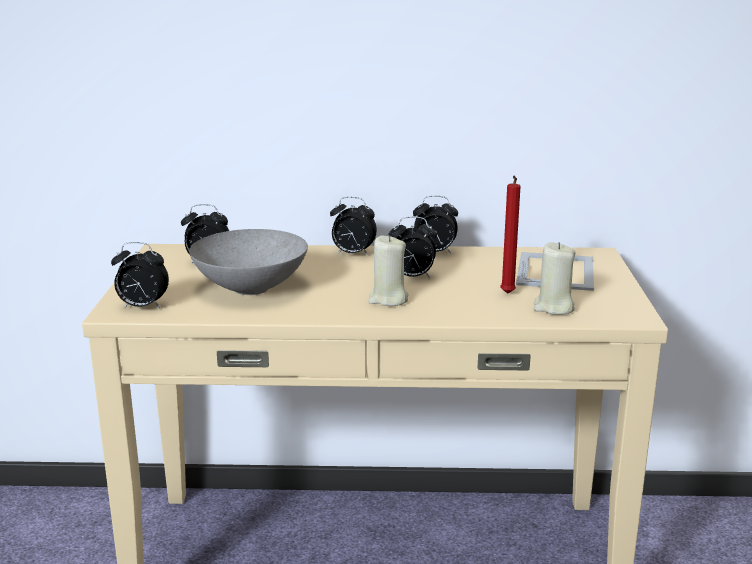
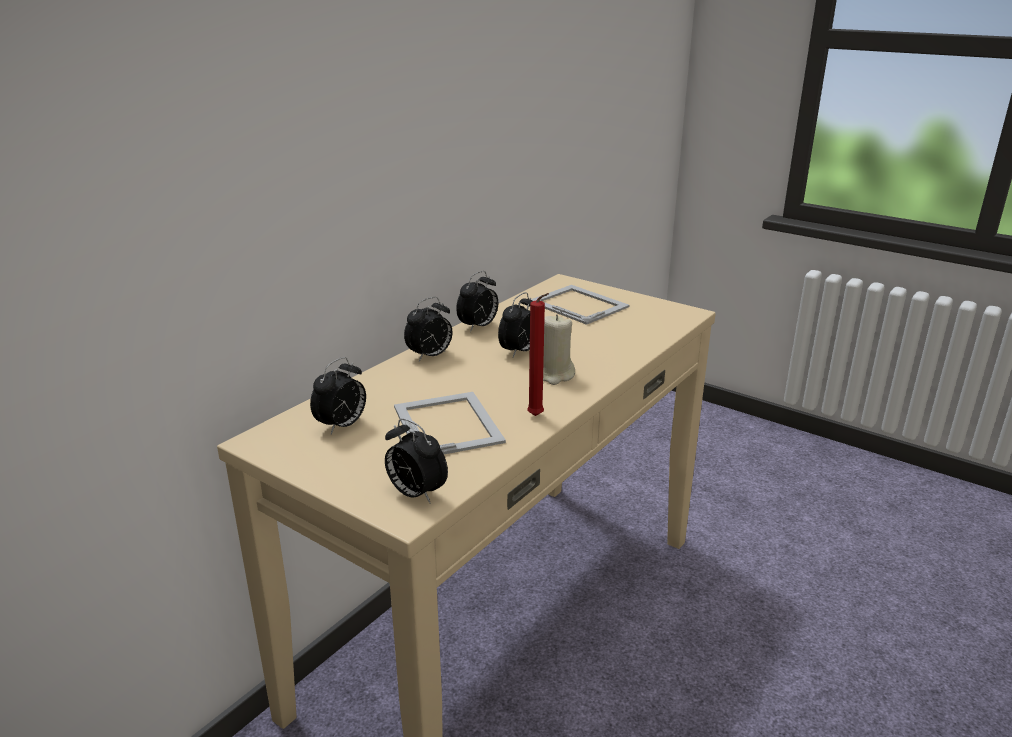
camera: 55 degrees left, 5 degrees up
(142, 307) = (415, 494): alarm clock -> alarm clock turned 90 degrees clockwise
(253, 288) = (448, 423): grey bowl -> picture frame
(507, 294) = (601, 333): red candle -> red candle (537, 417)
(553, 307) = (644, 328): beige candle -> none

